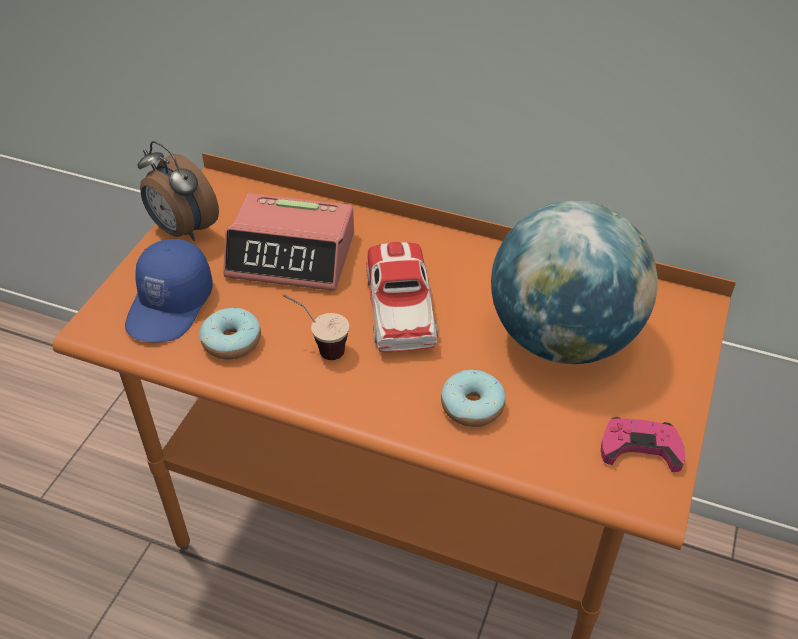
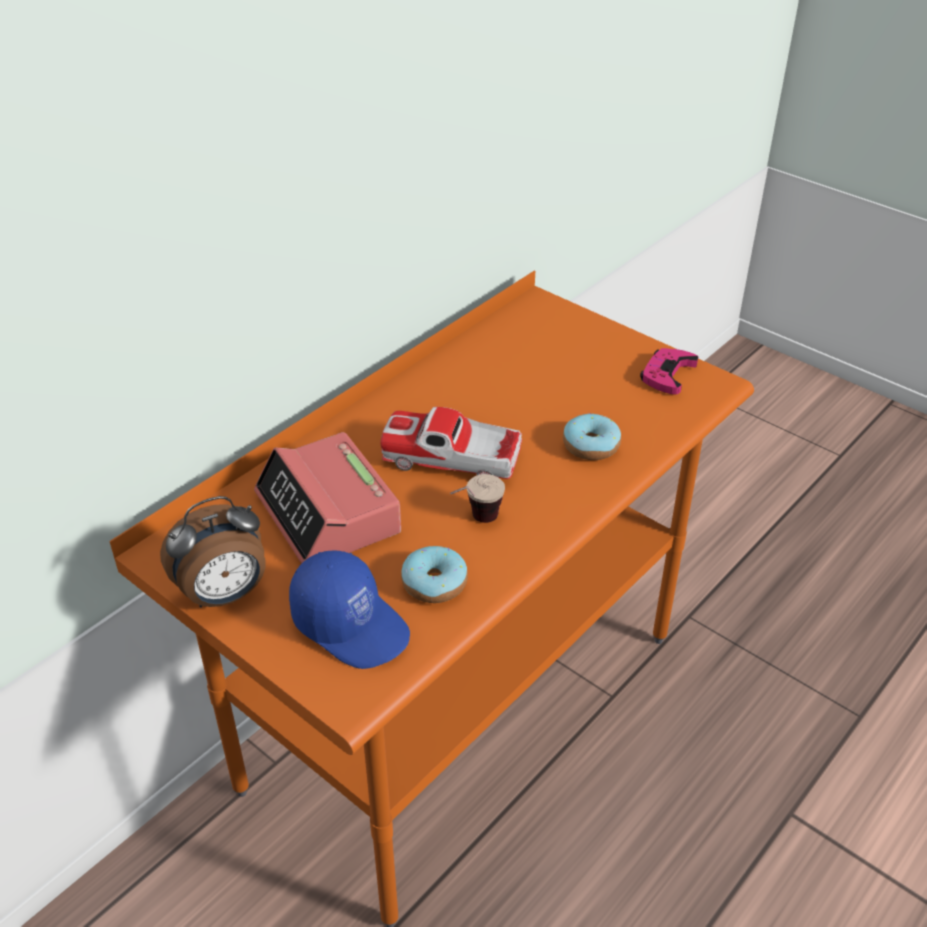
camera: 70 degrees left, 5 degrees down
(292, 255) = (328, 514): alarm clock -> alarm clock turned 120 degrees clockwise
(563, 338) = (538, 377): globe -> none

